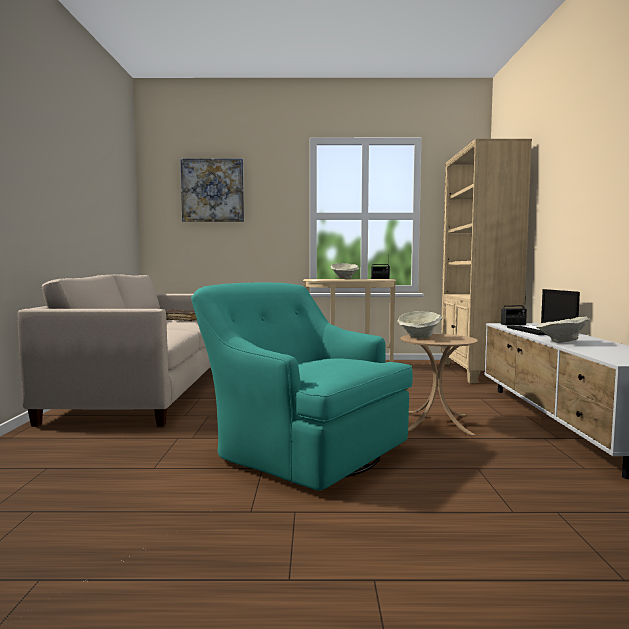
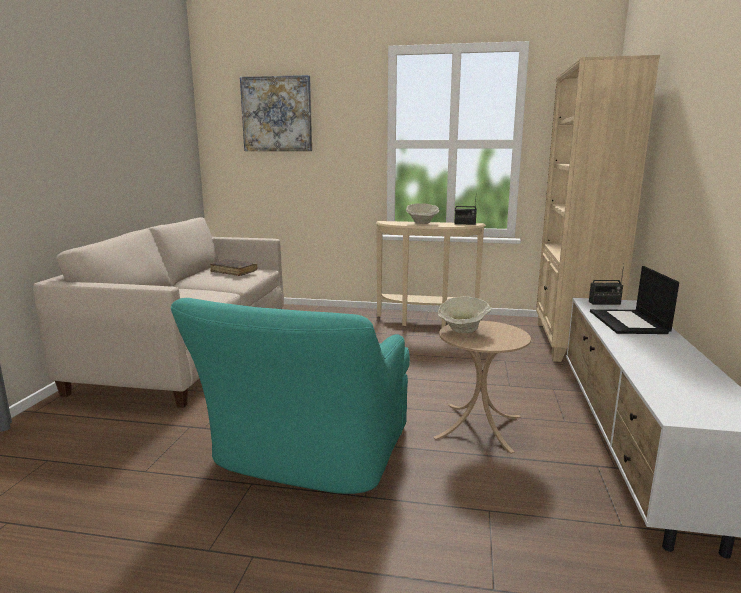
camera: 10 degrees right, 10 degrees up
(301, 448) = (307, 455): turquoise armchair -> turquoise armchair turned 120 degrees counterclockwise
(561, 342) = (633, 355): beige bowl -> none

